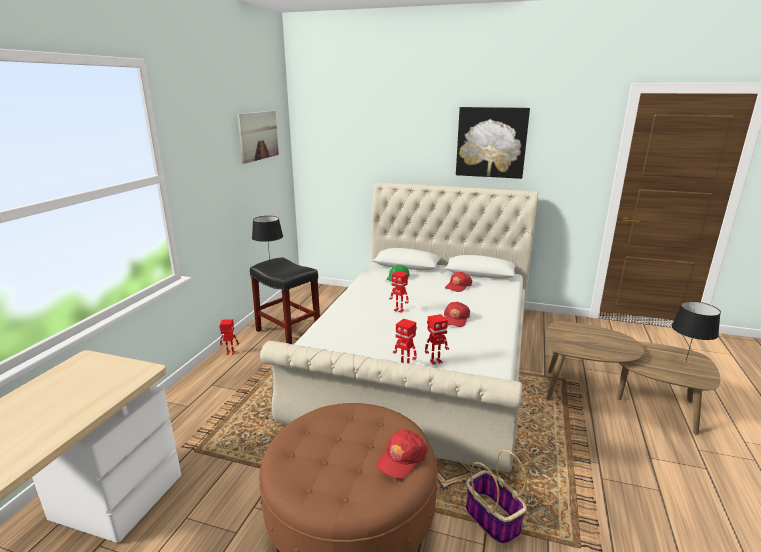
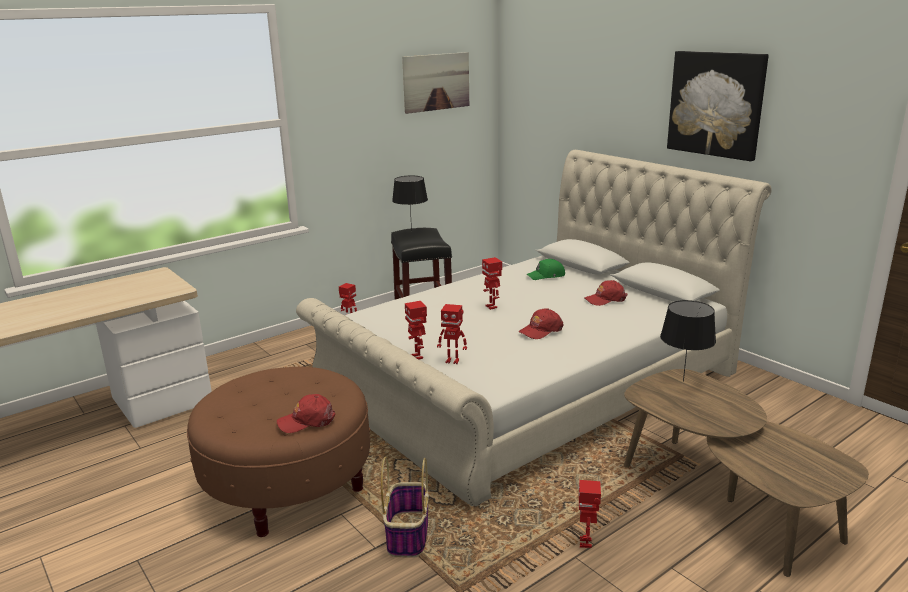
camera: 35 degrees right, 0 degrees up
(594, 464) = (586, 543): none -> toy robot
(685, 361) = (815, 467): black table lamp -> black table lamp (682, 381)

